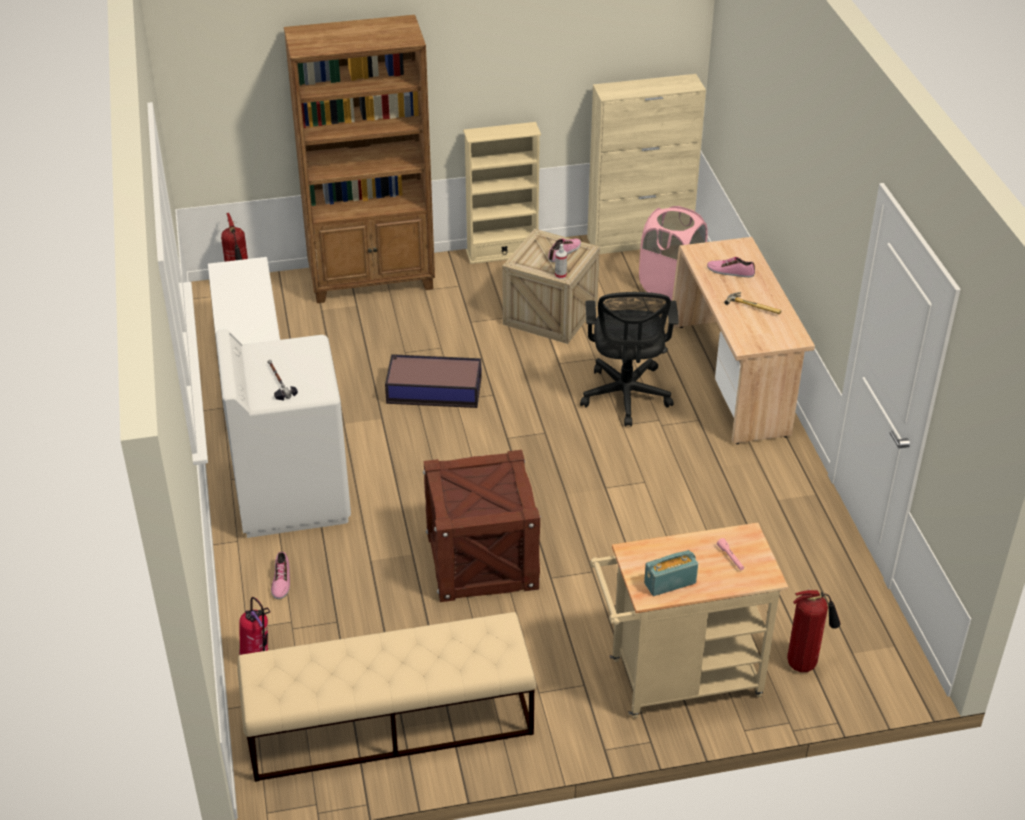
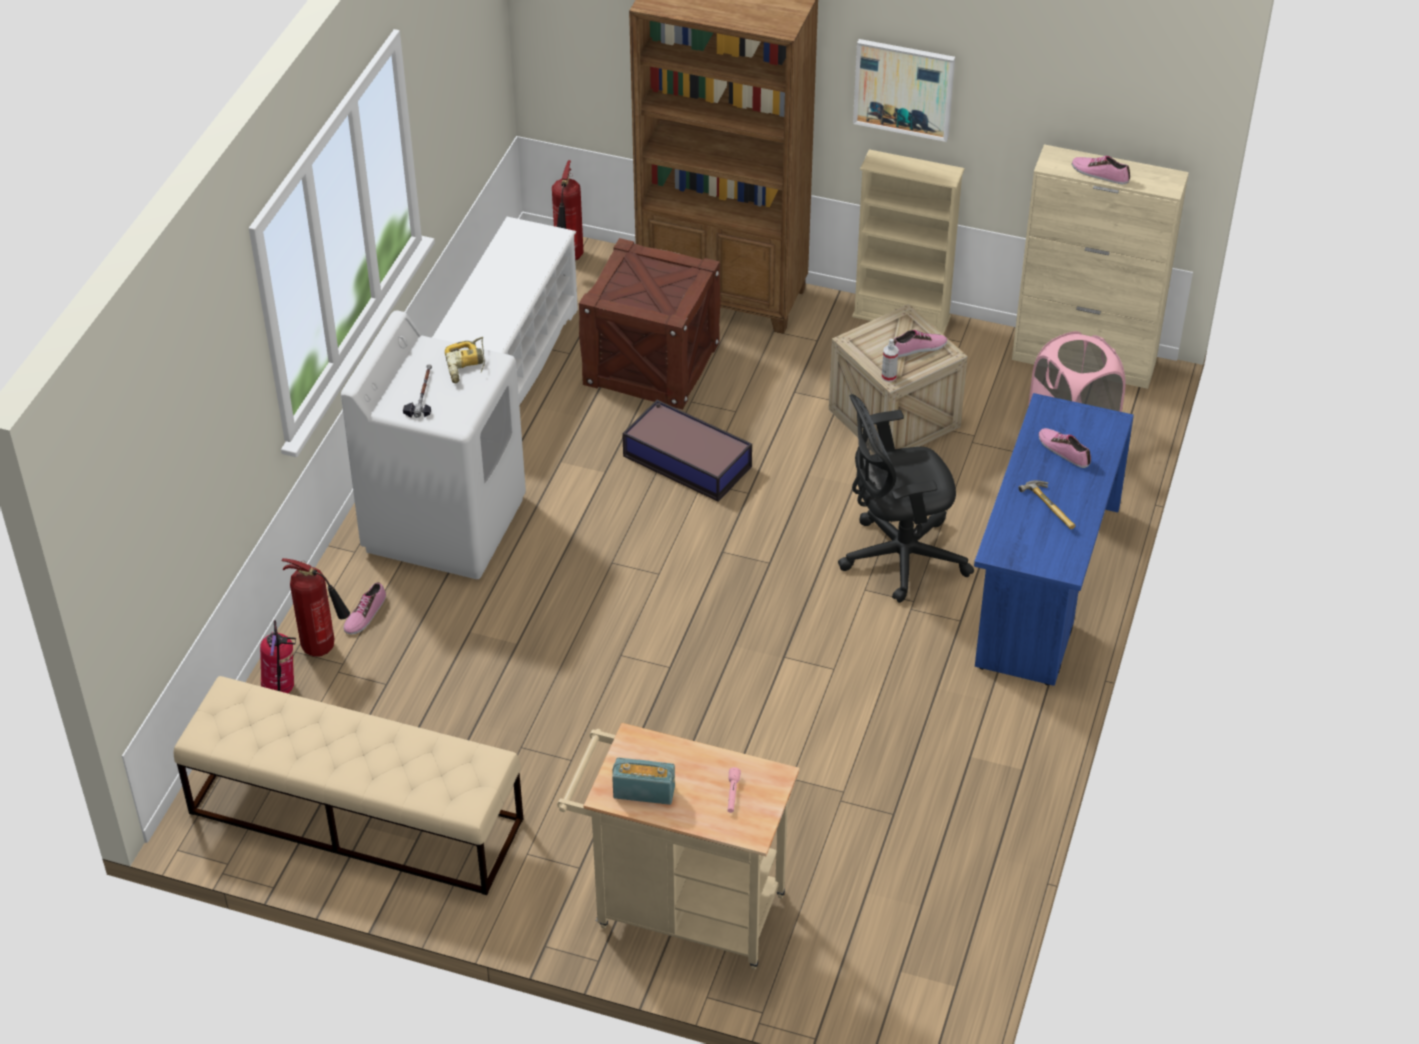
camera: 30 degrees right, 5 degrees up
(296, 352) = (467, 365): none -> power drill
(482, 560) = (583, 682): crate -> crate (651, 364)
(484, 73) = (904, 88): none -> picture
(626, 397) = (897, 558): black office chair -> black office chair turned 45 degrees clockwise
(644, 90) = (1100, 173): none -> shoe
(731, 380) = (1043, 587): beige desk -> blue desk
(804, 663) = (836, 957): fire extinguisher -> fire extinguisher (323, 648)

